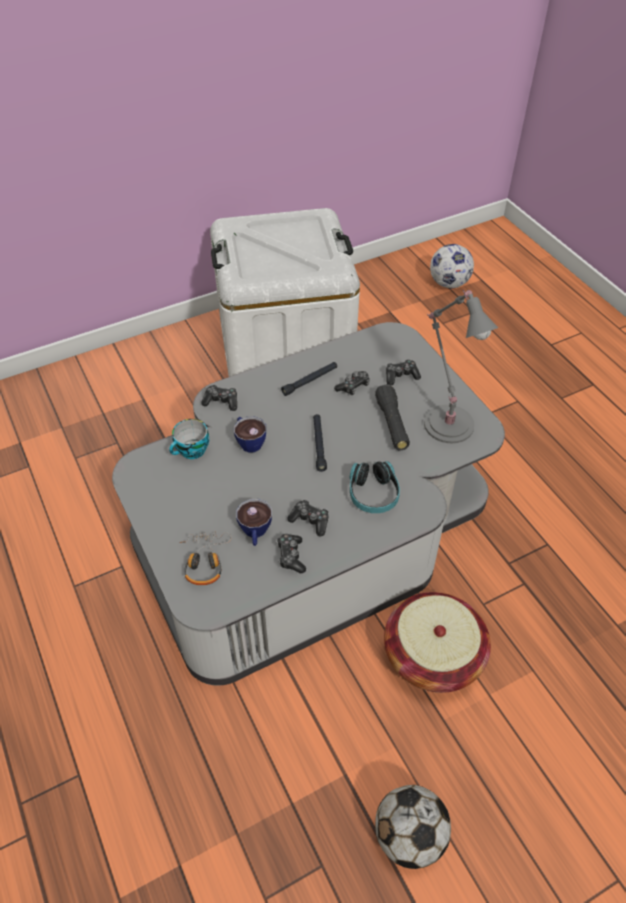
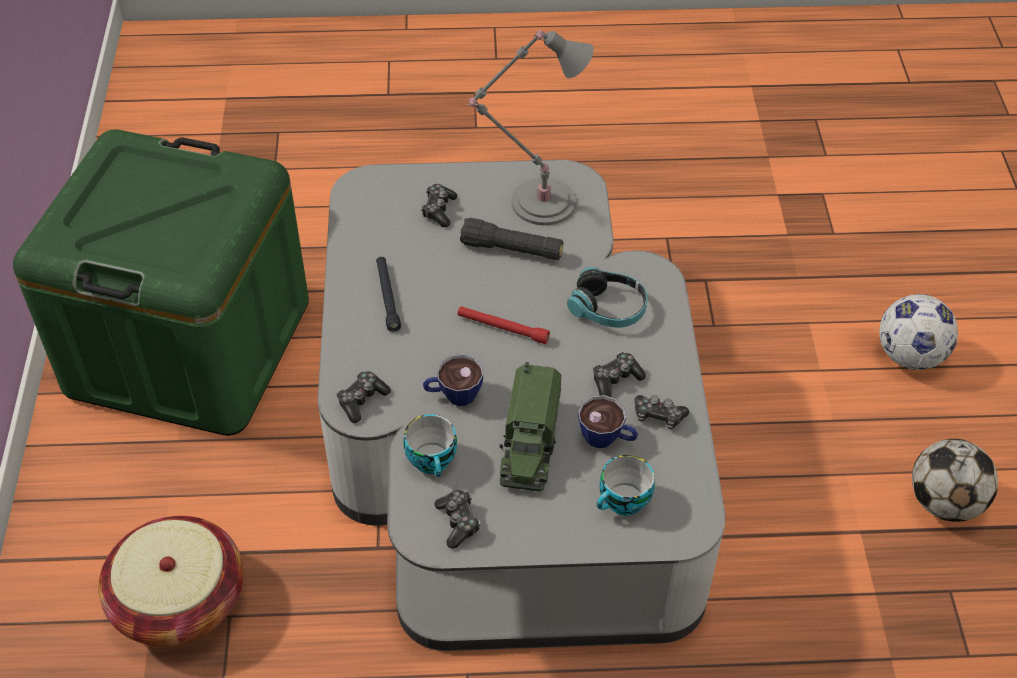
camera: 65 degrees left, 0 degrees up
(205, 561) = (623, 502): headphones -> cup
(229, 493) = (530, 444): none -> toy truck
(285, 348) = (189, 346): white storage box -> green storage box
(319, 445) = (502, 328): black flashlight -> red flashlight
(353, 387) = (426, 260): game controller -> game controller (458, 522)
(433, 655) = (754, 395): basket -> basket (179, 601)
(448, 284) = (207, 130): football -> football (910, 356)

